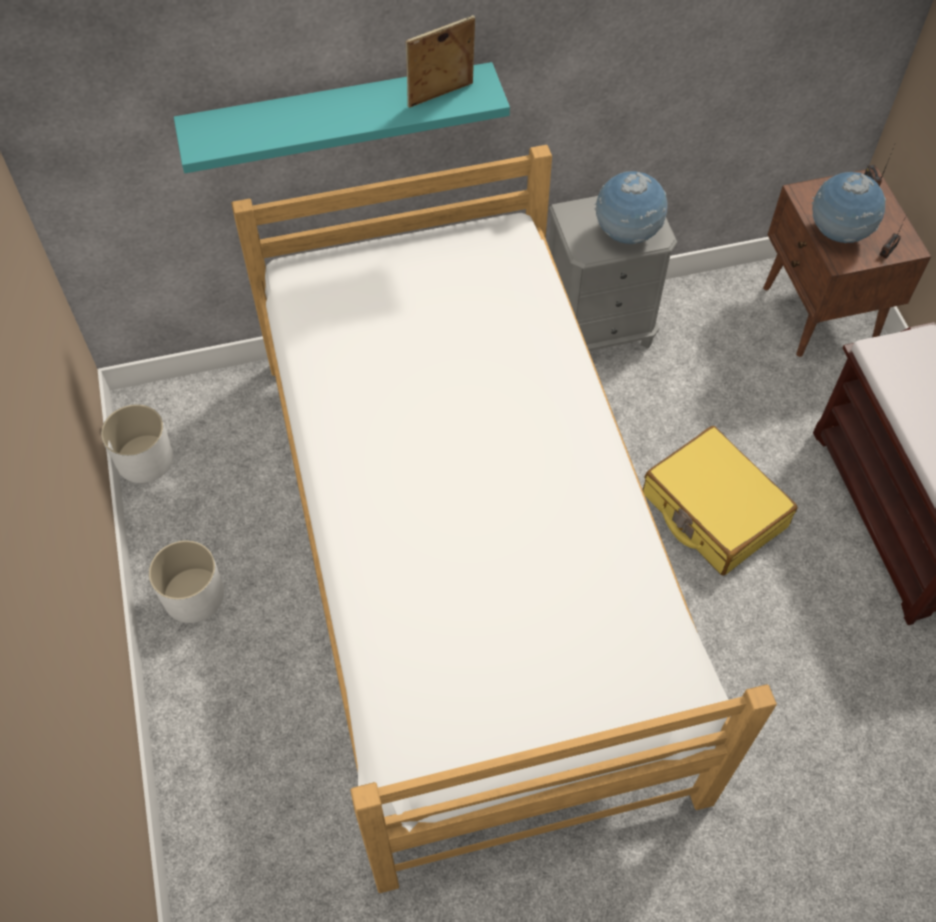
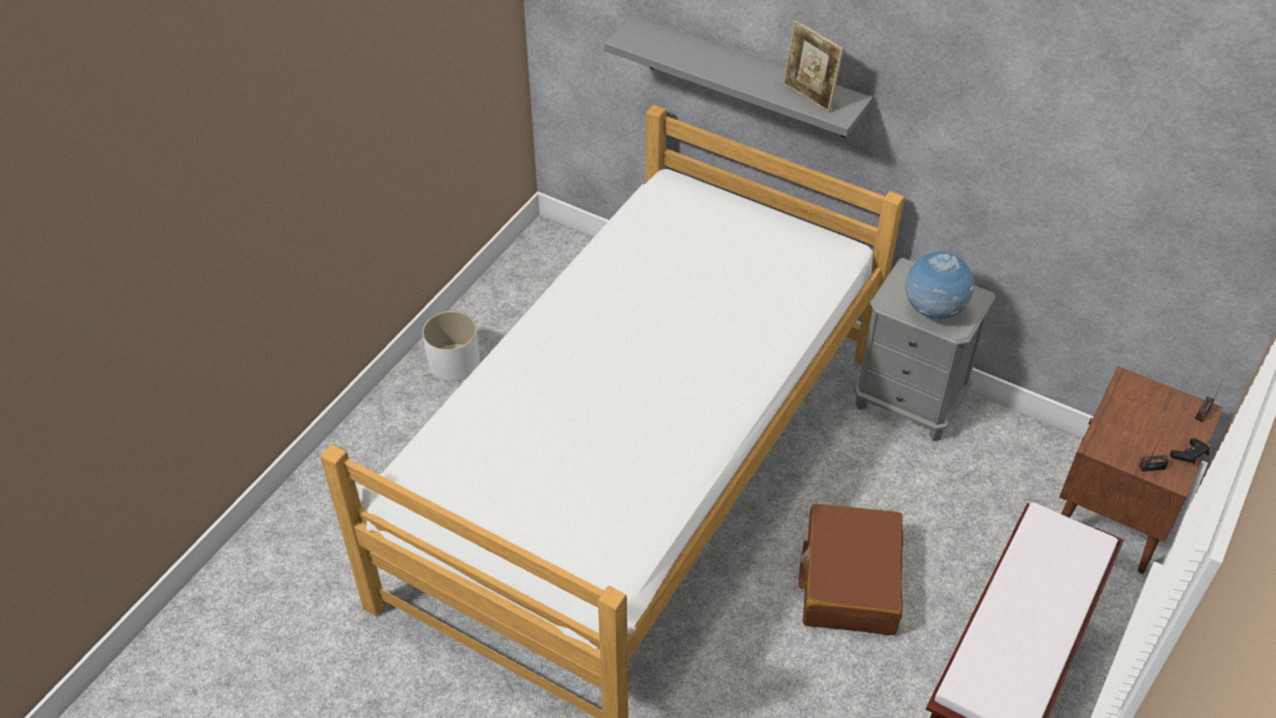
camera: 45 degrees right, 10 degrees down
(144, 459) = (514, 267): white planter -> none
(338, 115) = (747, 78): turquoise shelf -> grey shelf
(441, 97) = (808, 97): picture frame -> picture frame turned 150 degrees counterclockwise
(713, 511) = (849, 580): yellow suitcase -> brown suitcase
(838, 234) = (1121, 428): globe -> none
(899, 222) = (1189, 456): none -> black game controller

